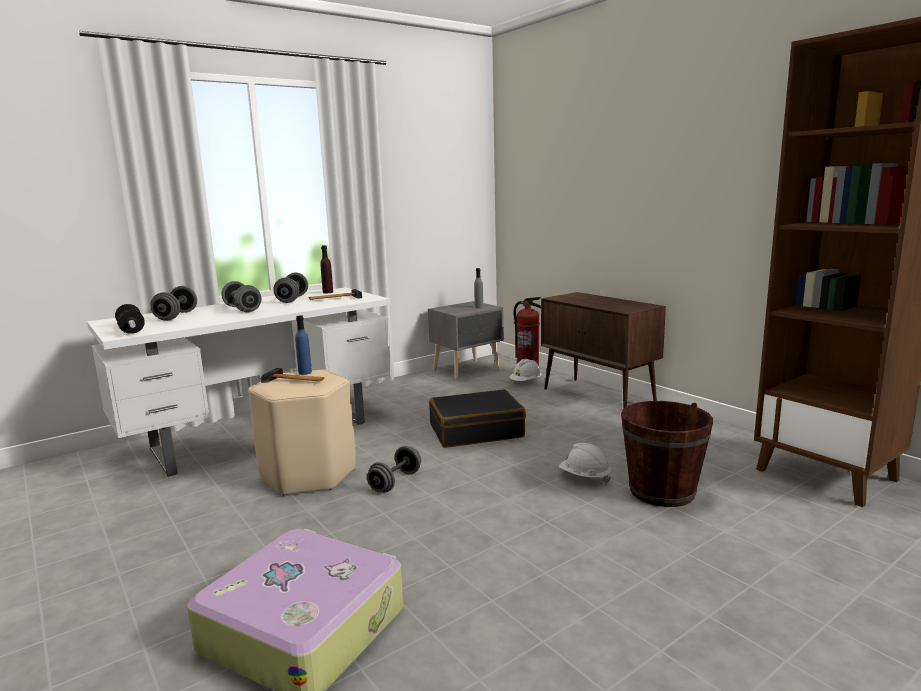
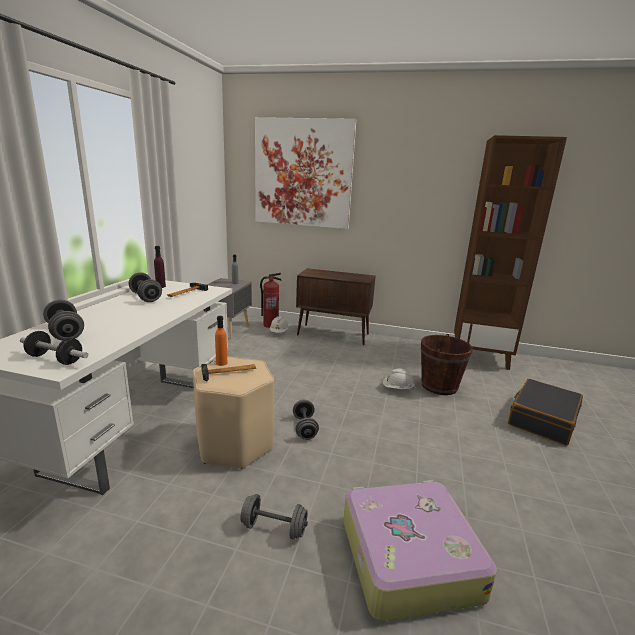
camera: 40 degrees left, 5 degrees up
(242, 309) = (123, 314): grey dumbbell -> grey dumbbell (274, 528)
(305, 372) = (221, 363): blue bottle -> orange bottle
(476, 431) = (299, 375): black suitcase -> black suitcase (542, 419)
(573, 152) = (303, 173): none -> picture

